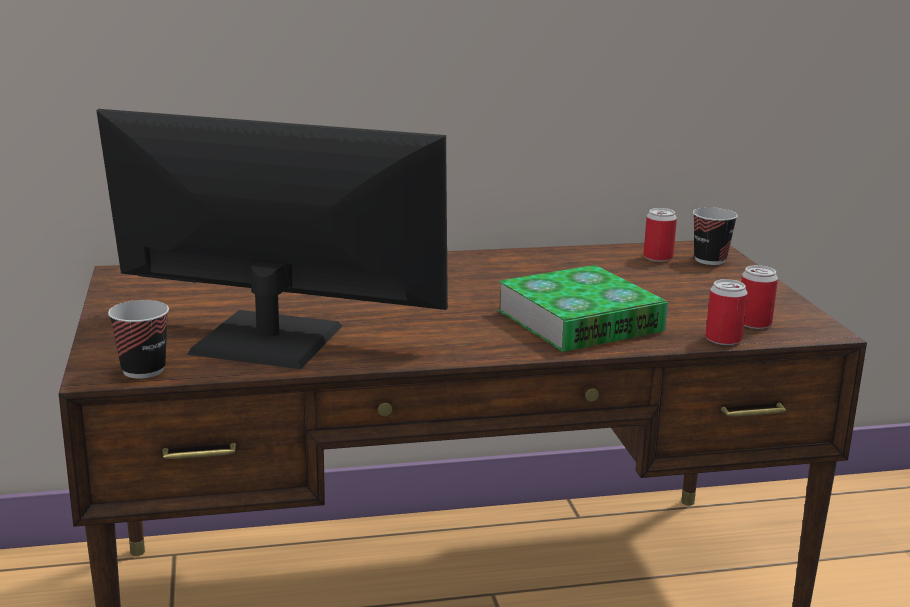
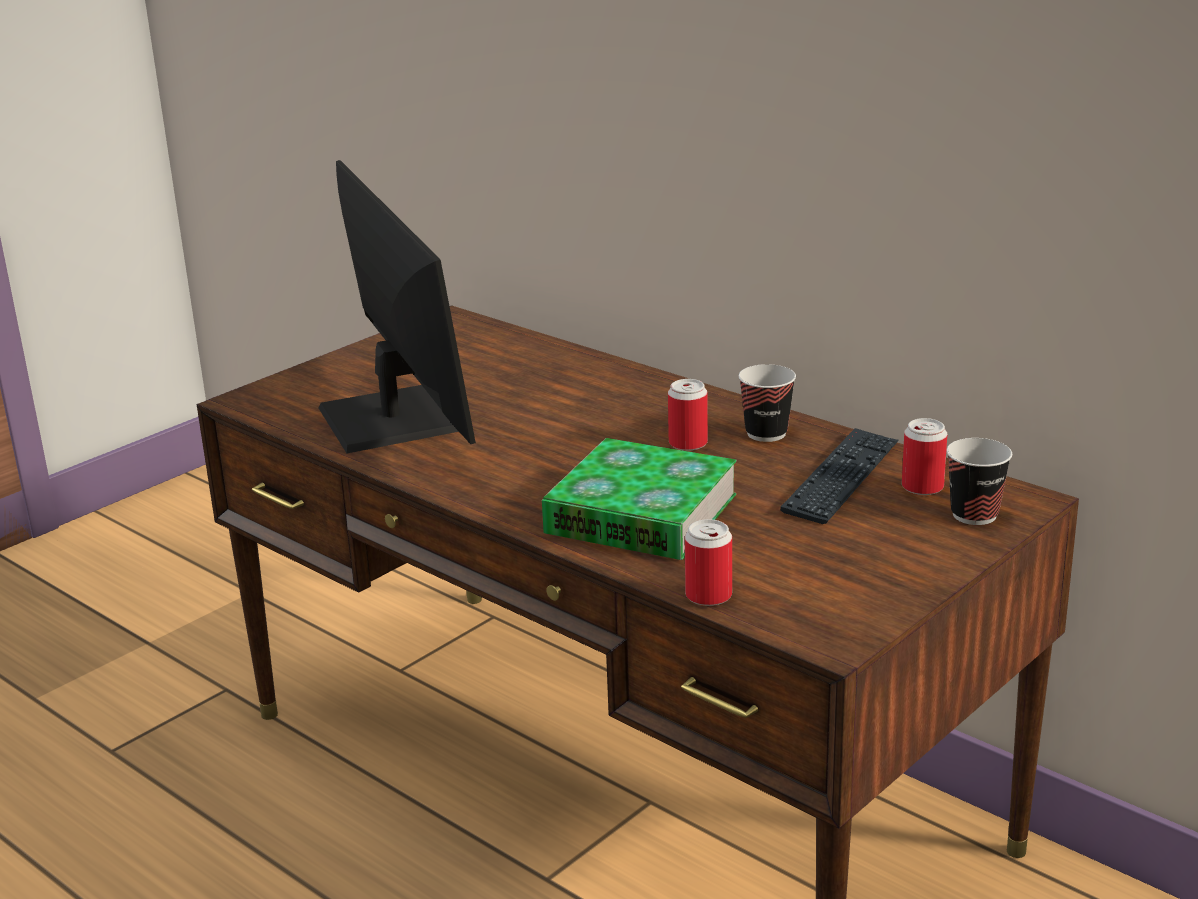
camera: 55 degrees right, 5 degrees up
(143, 370) = (269, 408): cup -> cup (766, 433)
(615, 267) = (841, 478): none -> keyboard
(754, 323) = (790, 598): can -> can (688, 443)

